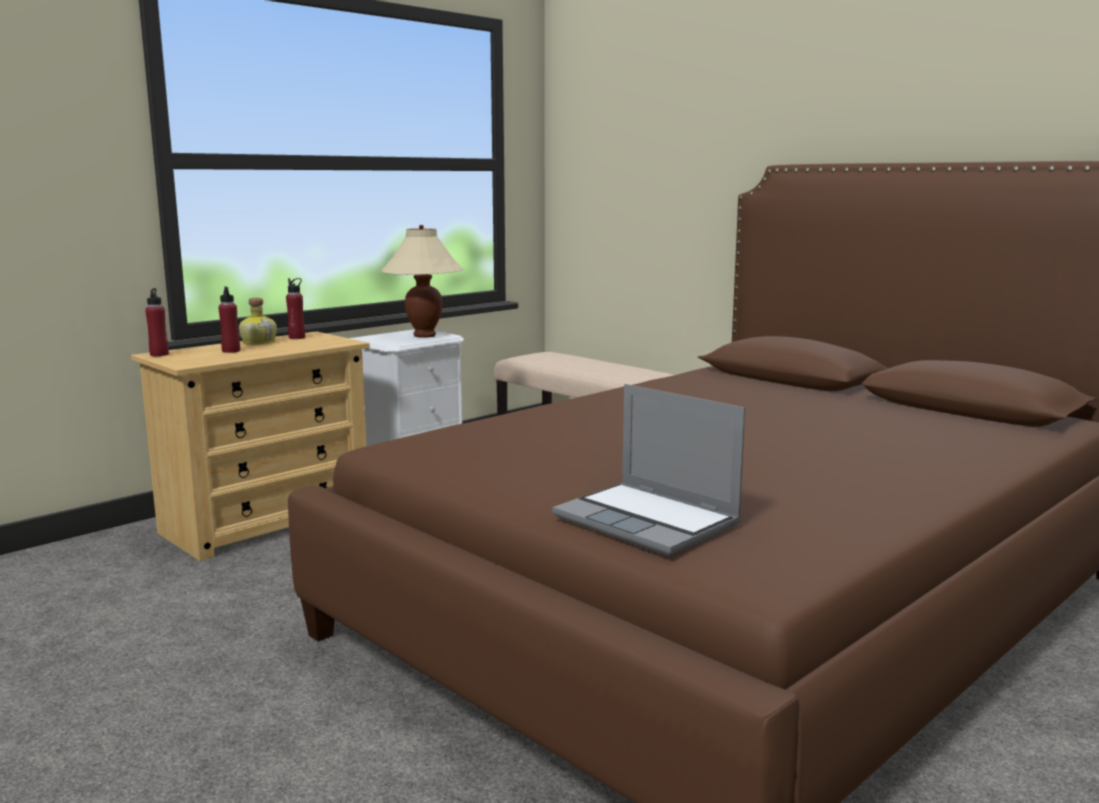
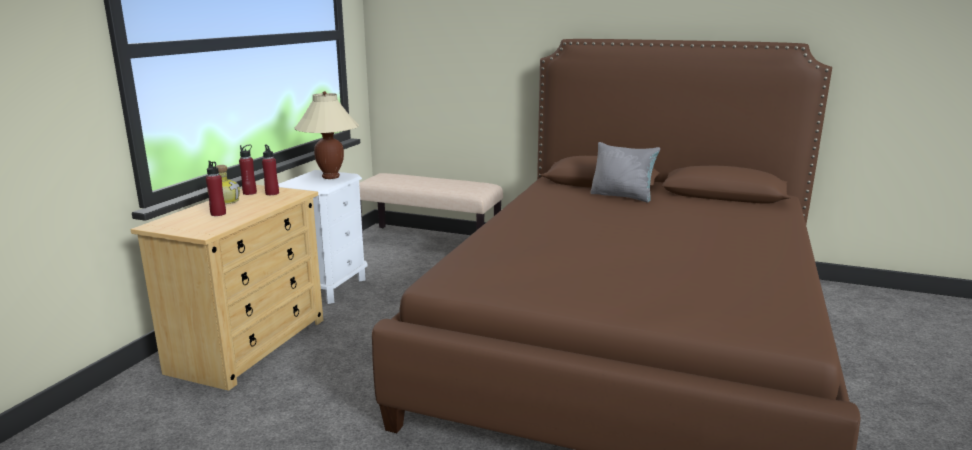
camera: 25 degrees left, 5 degrees up
(159, 354) = (159, 225): red bottle -> red bottle (272, 193)
(649, 521) = (688, 309): laptop -> none
(795, 394) = (622, 196): none -> grey pillow

